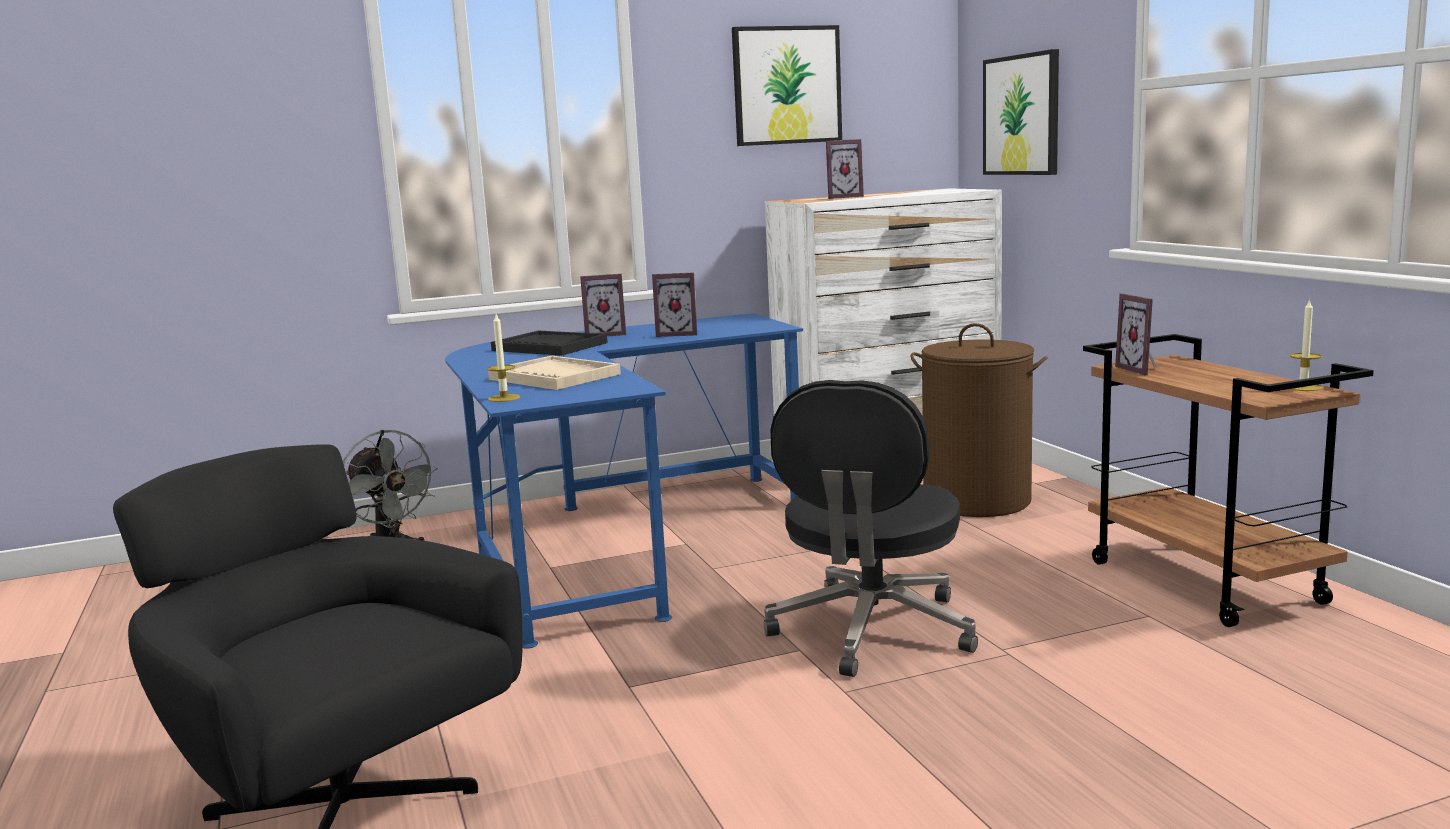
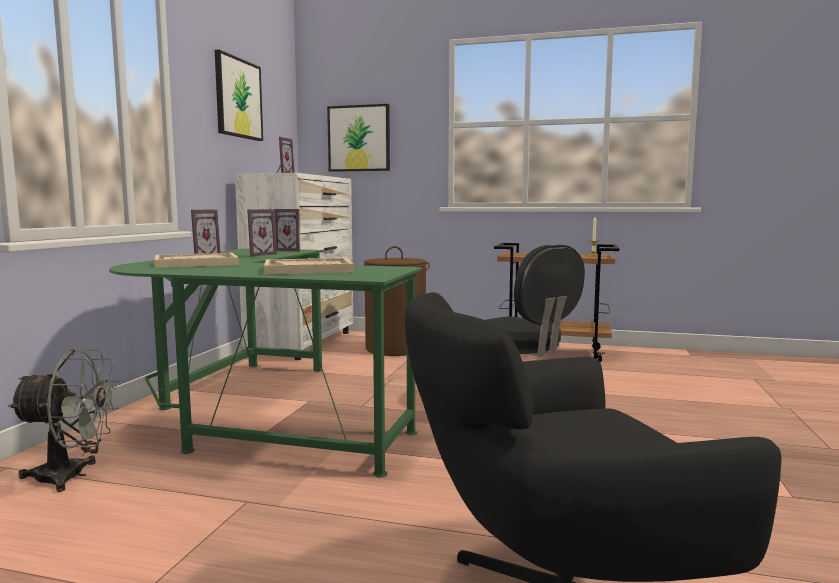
camera: 55 degrees left, 5 degrees down
(504, 398) = (344, 277): candle -> none
(549, 347) = (196, 263): black tray -> beige tray
(614, 542) = (259, 413): blue desk -> green desk
(1142, 369) = (521, 255): picture frame -> picture frame (291, 250)

